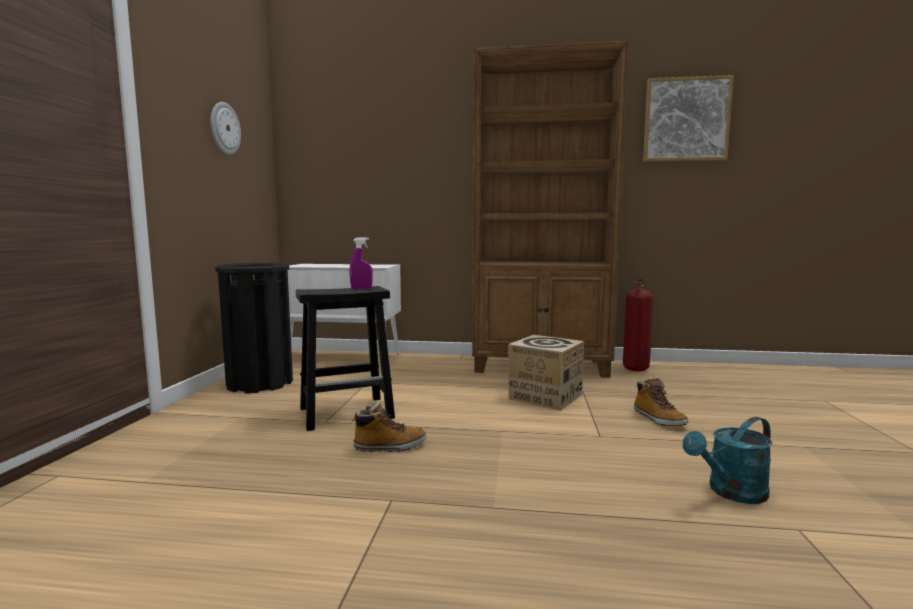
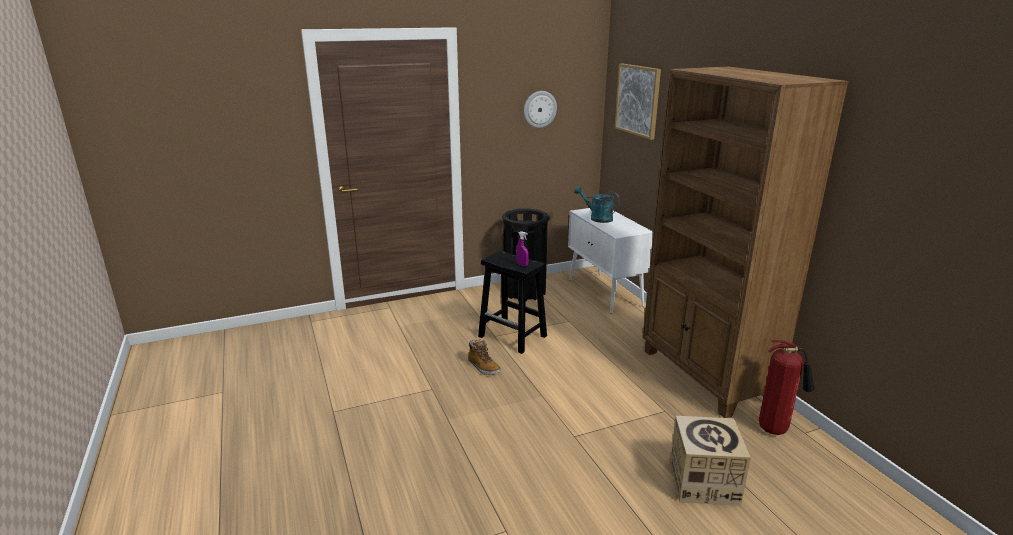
camera: 60 degrees right, 15 degrees up
(545, 397) = (627, 396): cardboard box -> cardboard box (703, 482)
(658, 419) = (639, 459): boot -> none
(686, 120) = (926, 167): picture -> picture (638, 100)
(731, 493) = (533, 502): turquoise watering can -> turquoise watering can (597, 218)

